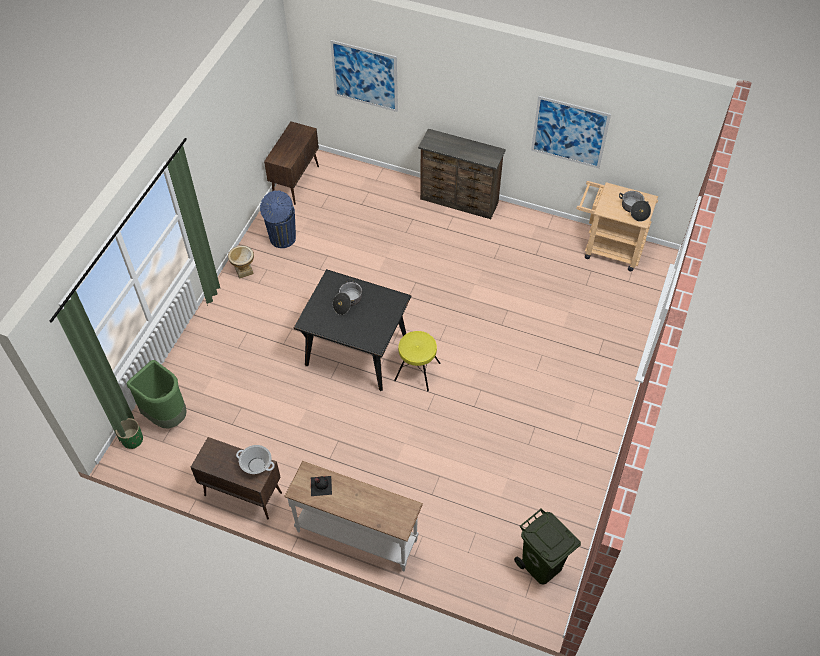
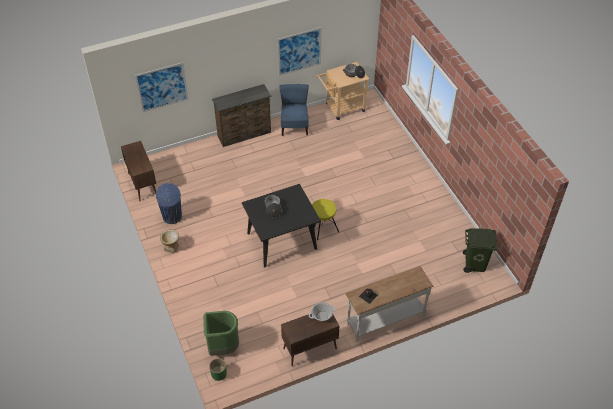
camera: 45 degrees left, 5 degrees down
(525, 231) = (294, 126): none -> blue chair

